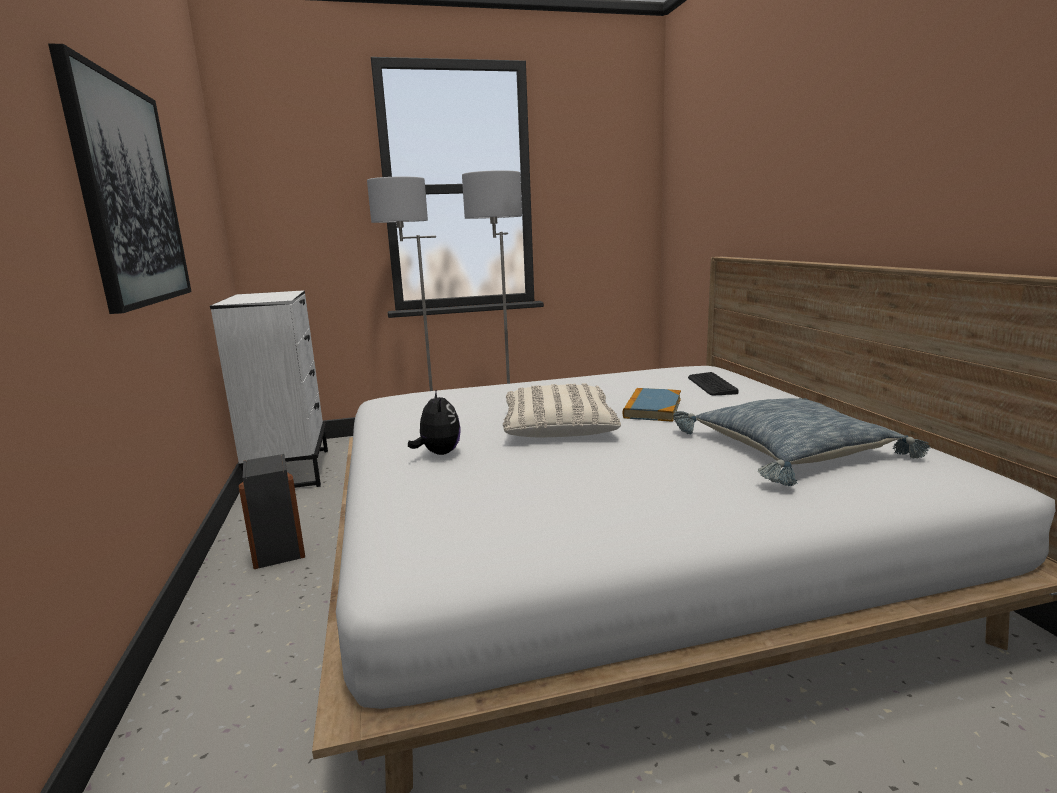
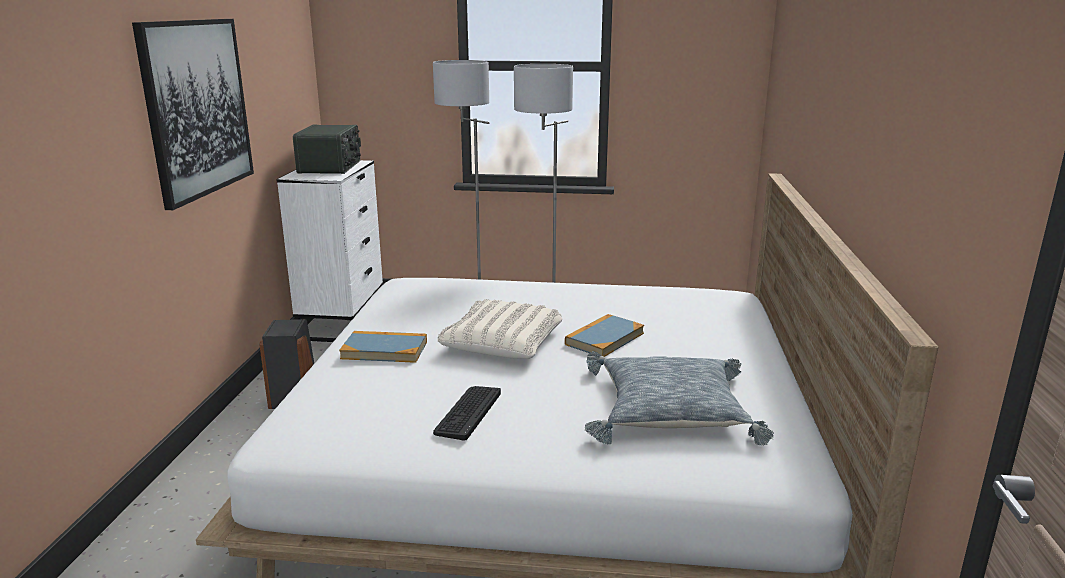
camera: 20 degrees right, 5 degrees up
(263, 296) = (331, 167): none -> radio
(438, 453) = (384, 350): plush toy -> book
(711, 385) = (698, 321): keyboard -> keyboard (468, 412)

